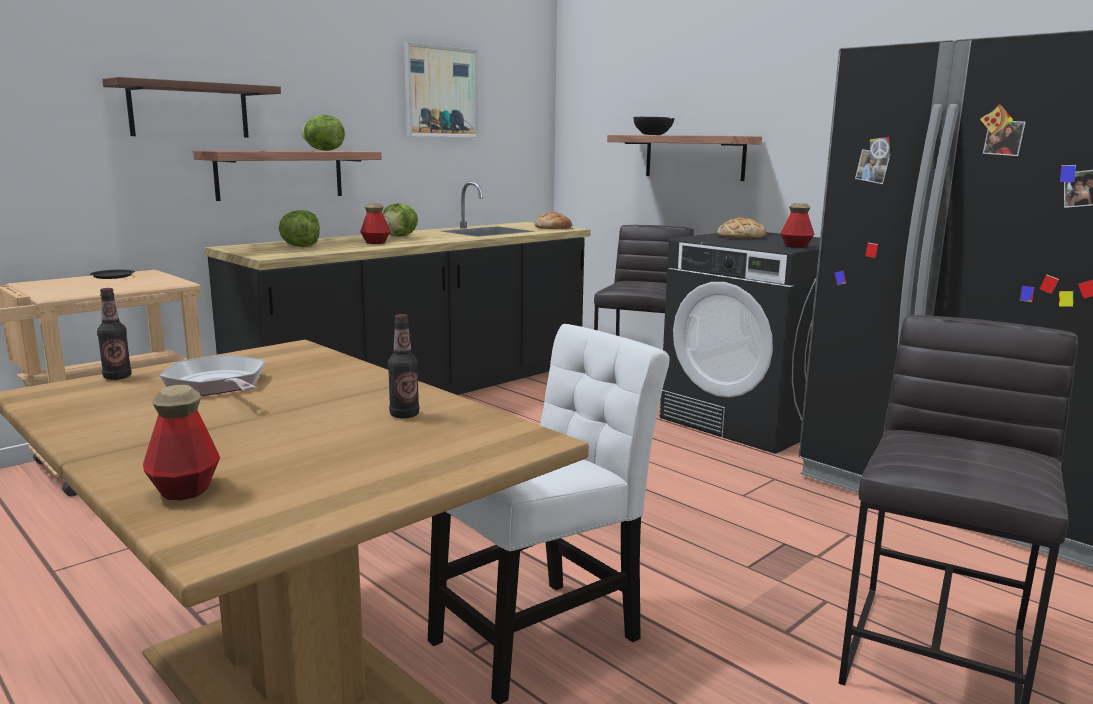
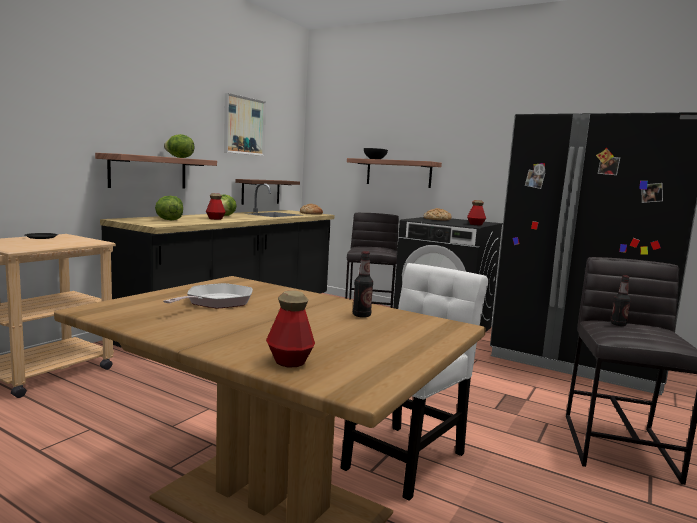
camera: 15 degrees left, 5 degrees down
(117, 377) = (136, 299): bottle -> bottle (618, 324)
(189, 110) = (94, 125): brown shelf -> brown shelf (261, 191)
(218, 385) = (216, 302): frying pan -> frying pan turned 75 degrees clockwise

